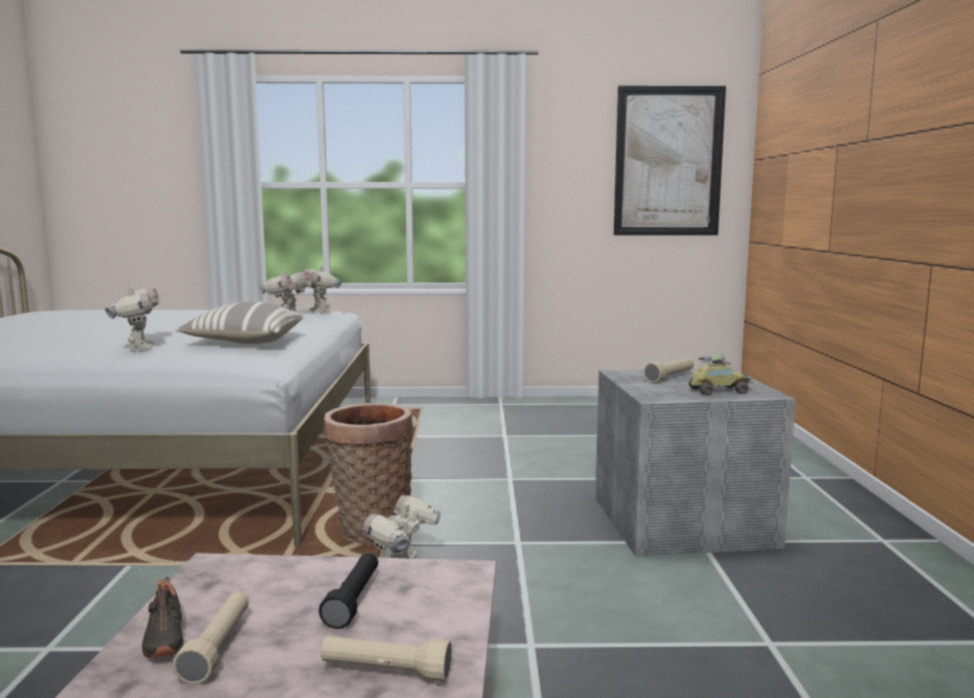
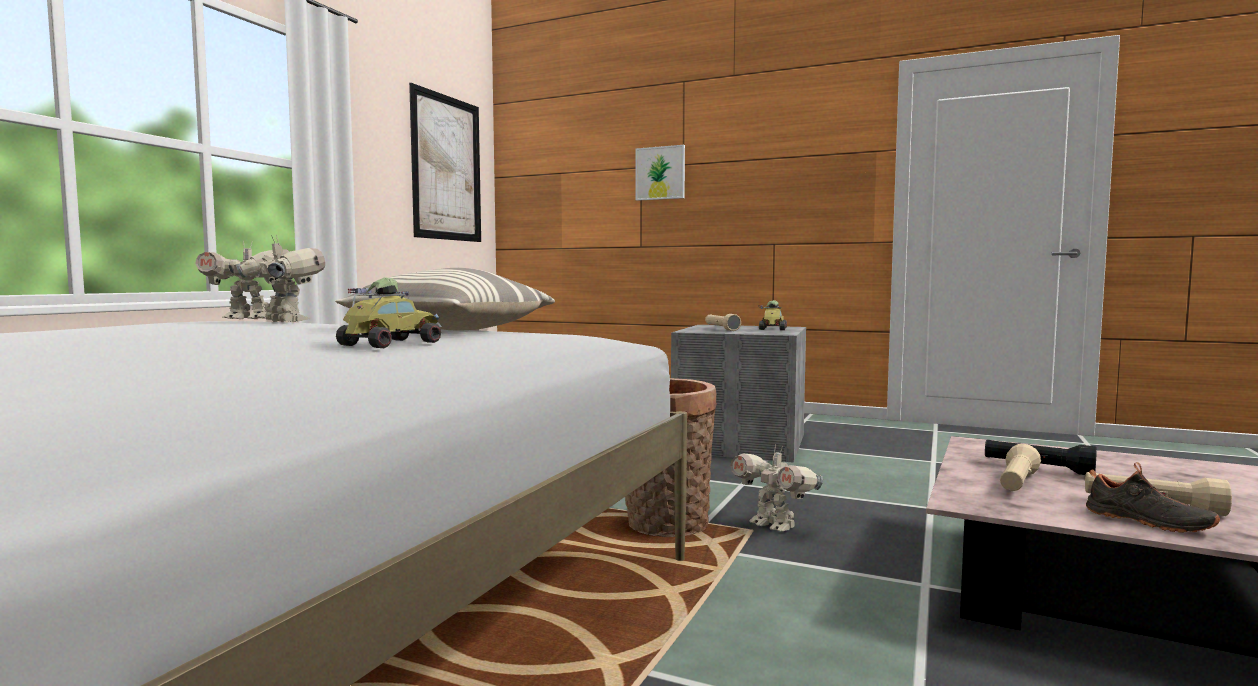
camera: 65 degrees left, 5 degrees down
(138, 347) = (391, 343): toy robot -> toy car
(163, 639) = (1147, 522): black shoe -> black shoe turned 45 degrees clockwise
(386, 672) = (1156, 470): beige flashlight -> beige flashlight (1017, 484)
(846, 154) = (660, 173): none -> picture

